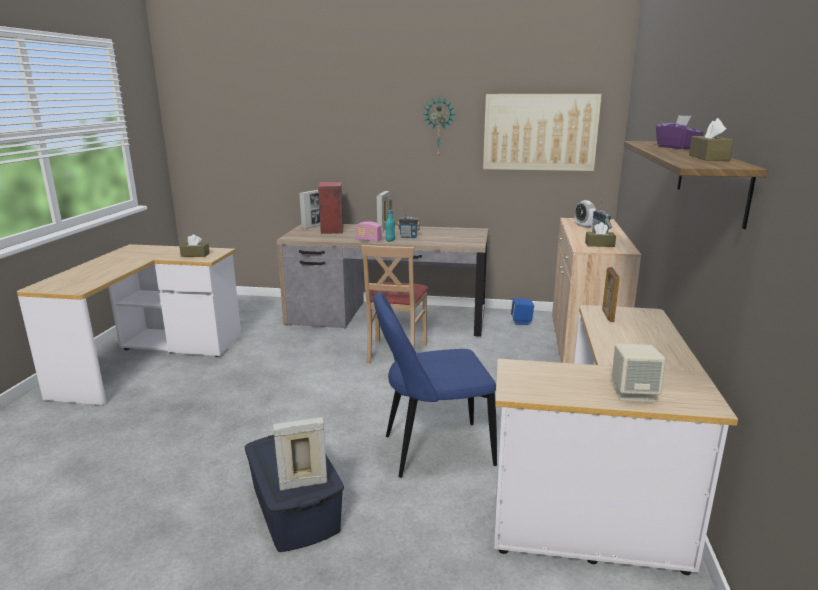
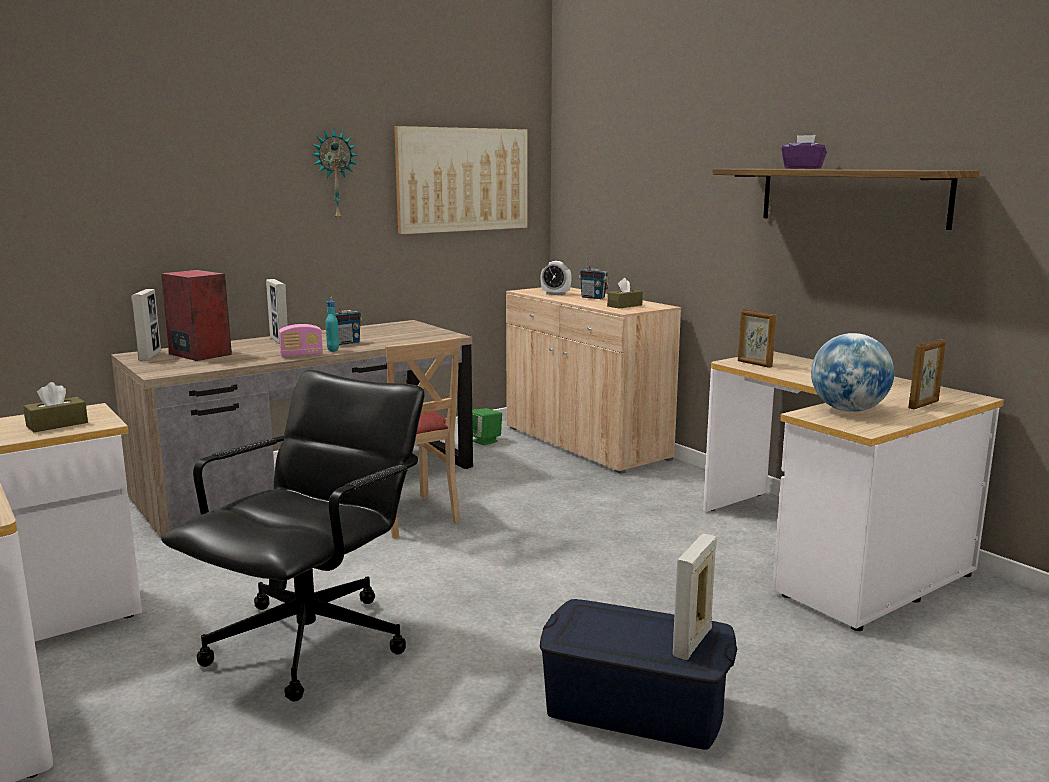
camera: 45 degrees left, 5 degrees down
(245, 399) = (311, 643): none -> black office chair
(432, 450) = (648, 586): blue chair -> none
(521, 322) = (484, 441): blue speaker -> green speaker
(552, 374) = (848, 410): none -> globe
(633, 393) = (924, 405): beige speaker -> picture frame
(708, 158) = (891, 169): brown tissue box -> none

